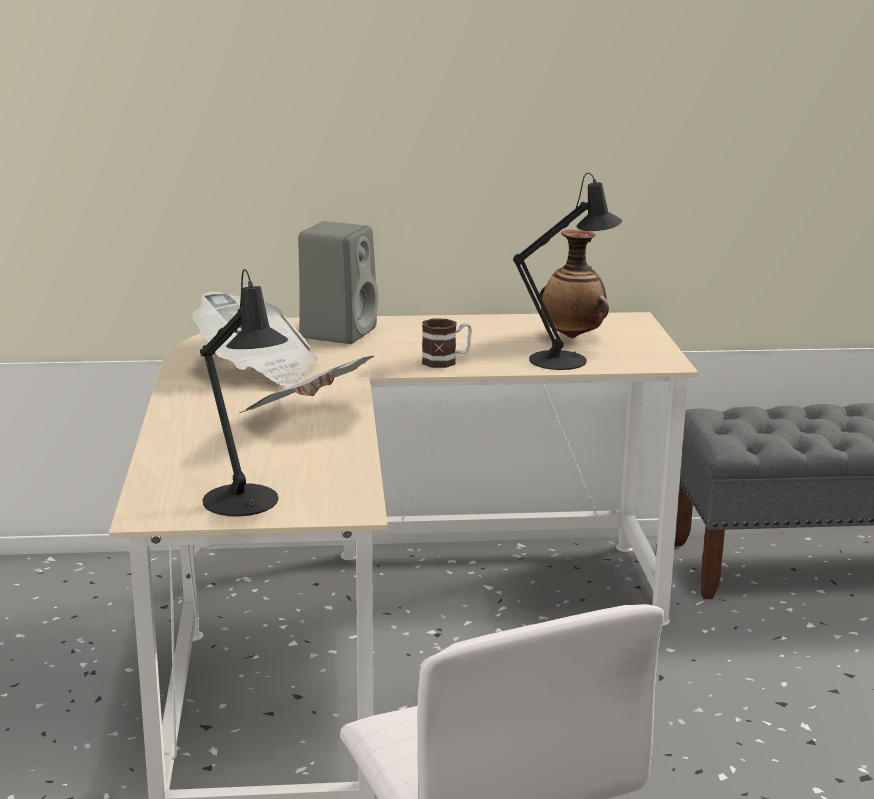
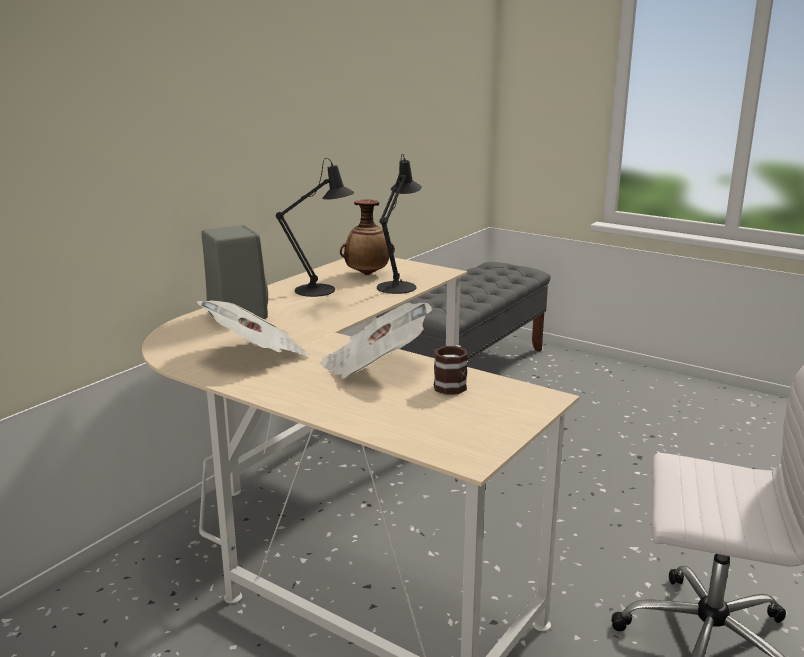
camera: 50 degrees left, 0 degrees up
(246, 504) = (495, 424): black table lamp -> black table lamp (321, 290)
(446, 361) = (346, 307): mug -> mug (452, 384)

